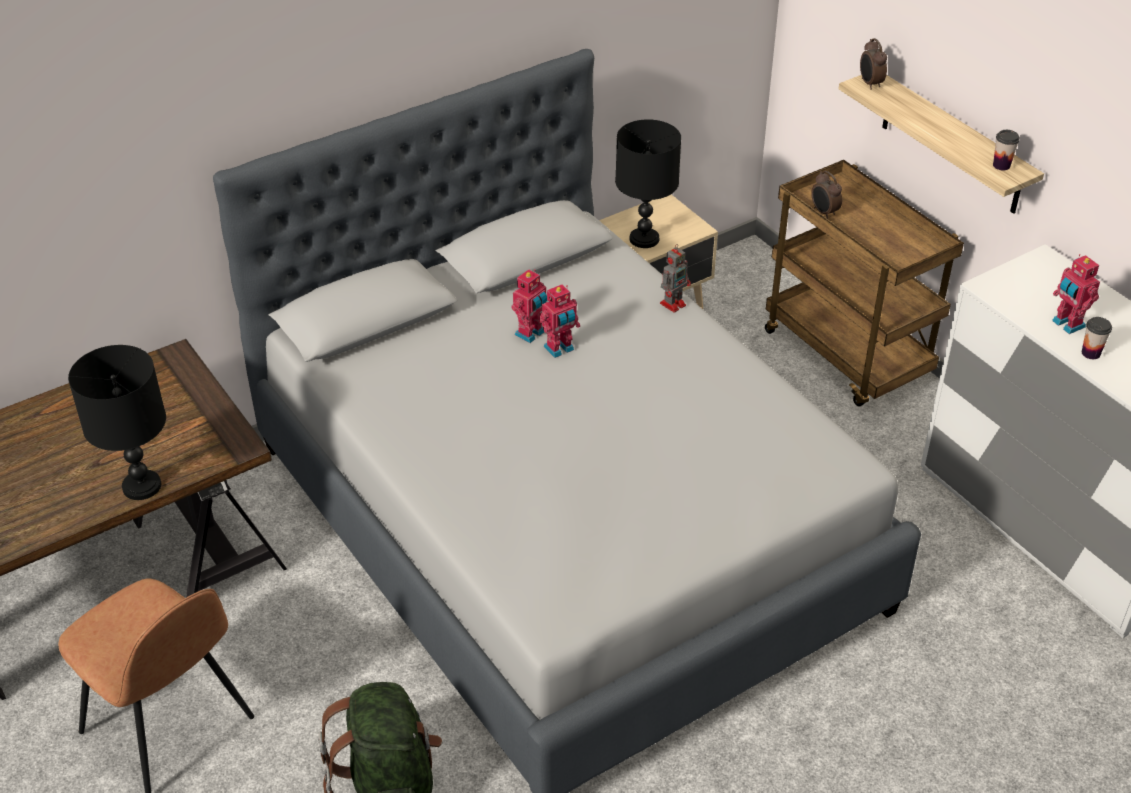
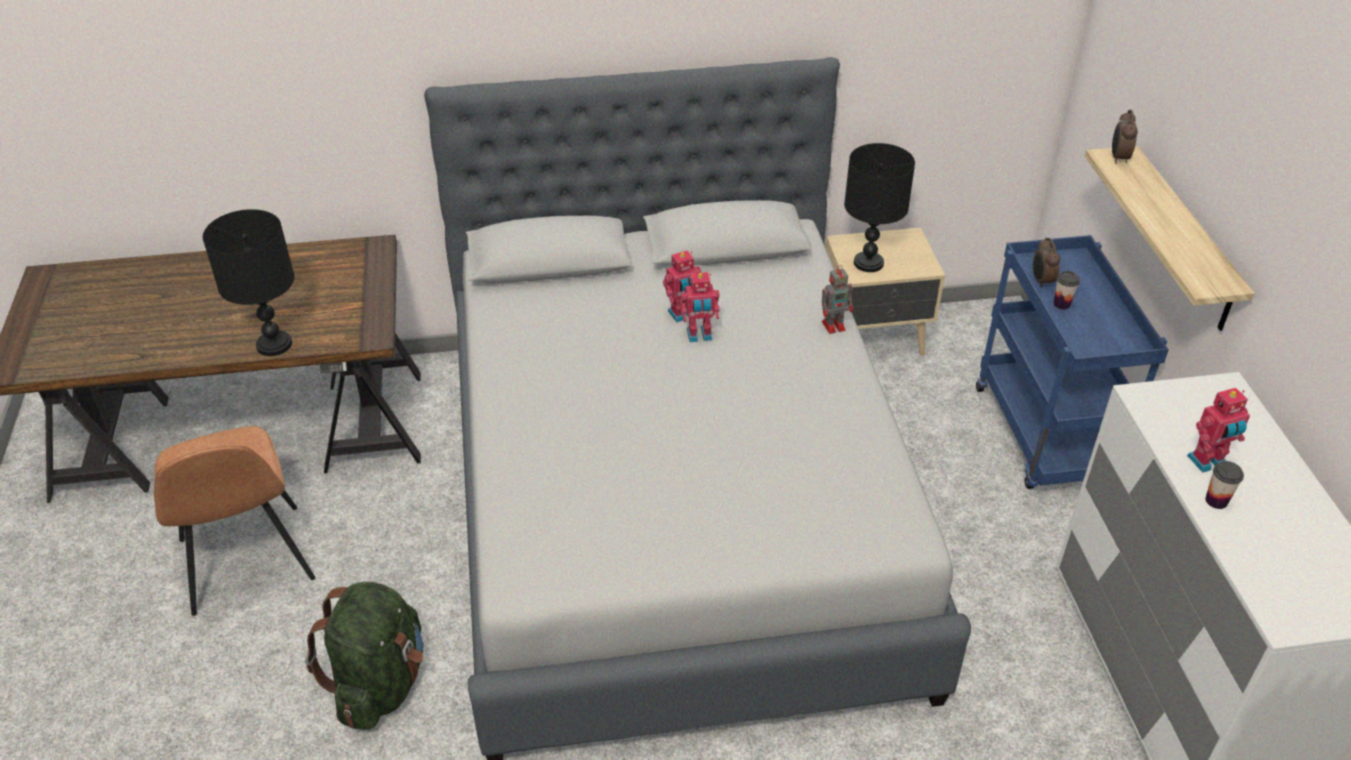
camera: 25 degrees right, 0 degrees up
(848, 356) = (1046, 436): brown cart -> blue cart
(1001, 165) = (1209, 272): cup -> cup (1061, 304)
(1067, 324) = (1208, 462): toy robot -> toy robot turned 105 degrees counterclockwise

